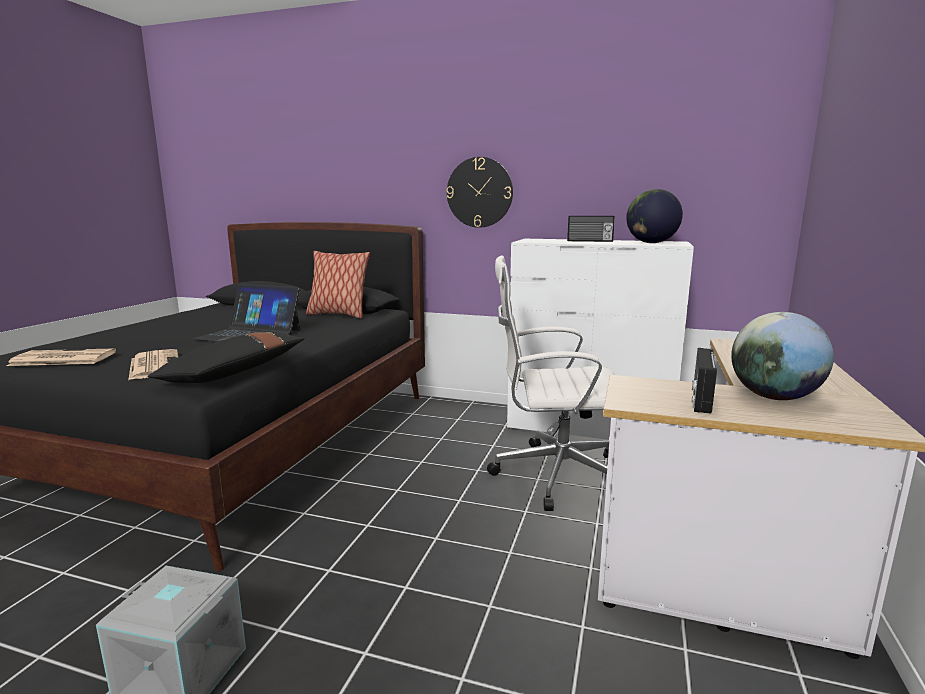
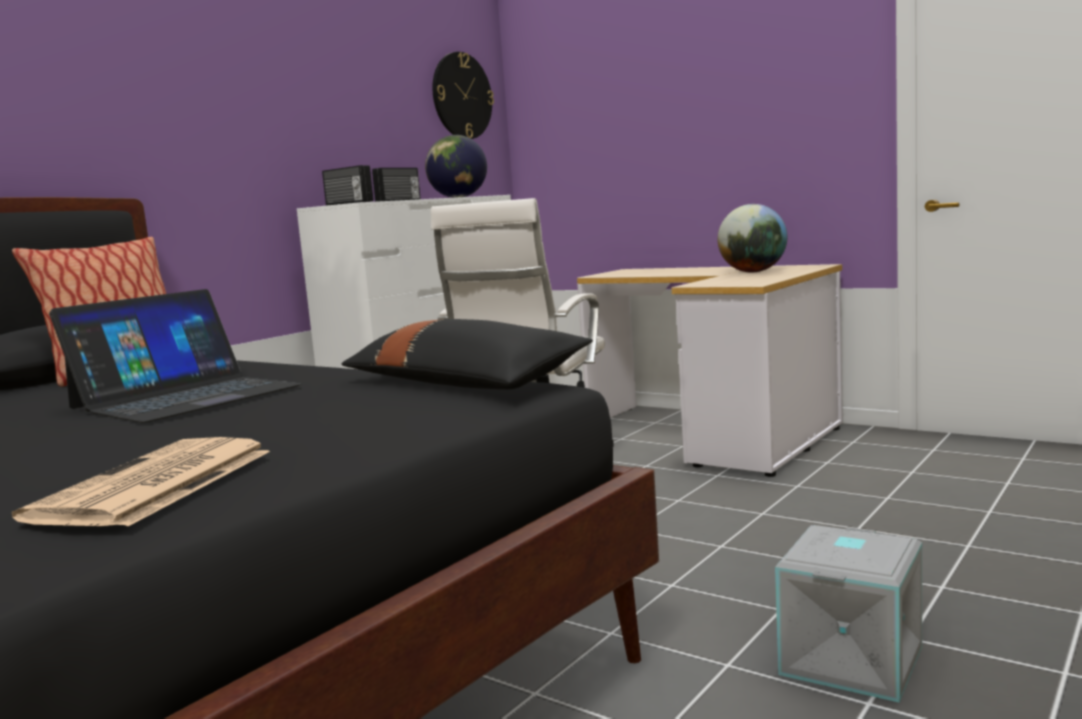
camera: 70 degrees left, 5 degrees down
(154, 365) = (347, 420): newspaper -> none
(479, 192) = (215, 140): wall clock -> wall clock (462, 96)
(699, 399) = (750, 277): radio -> radio (348, 203)

